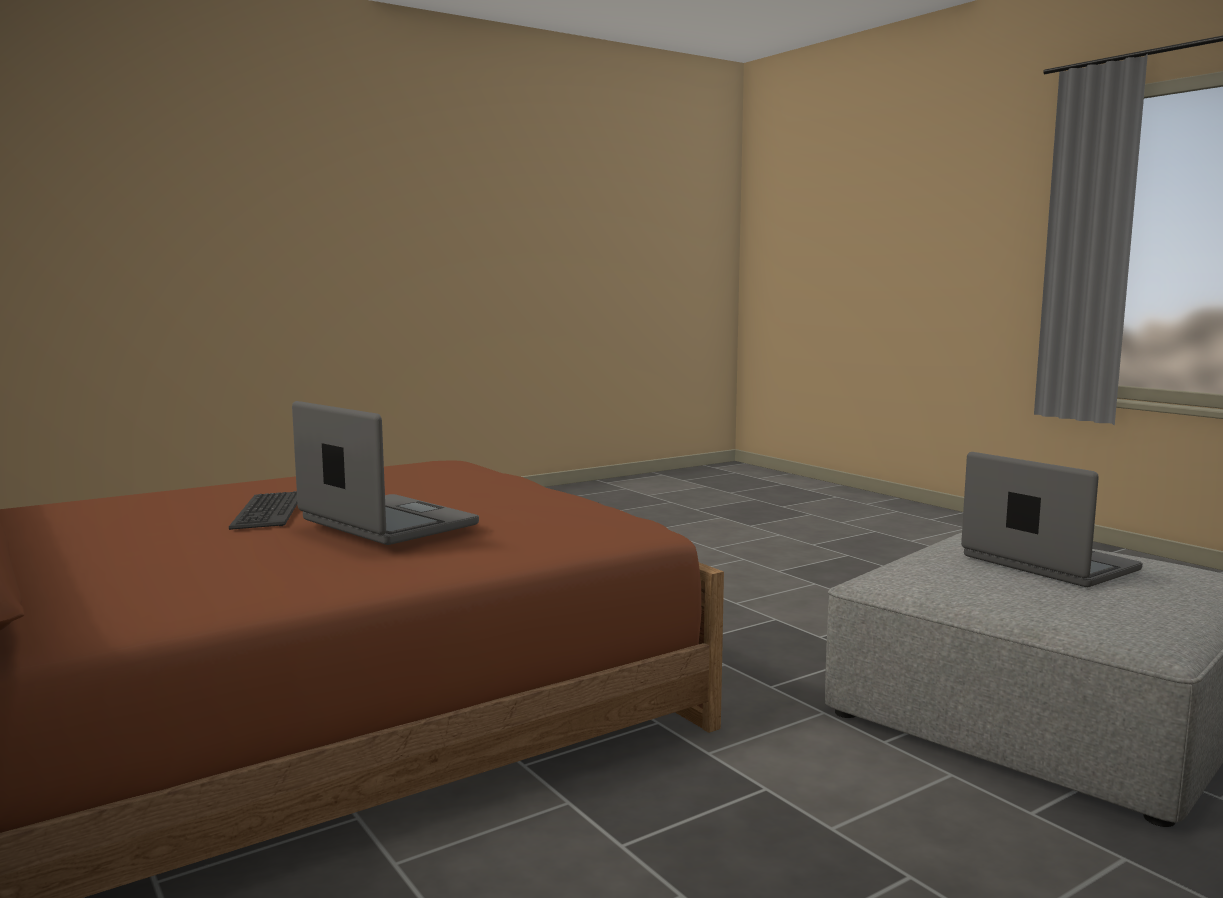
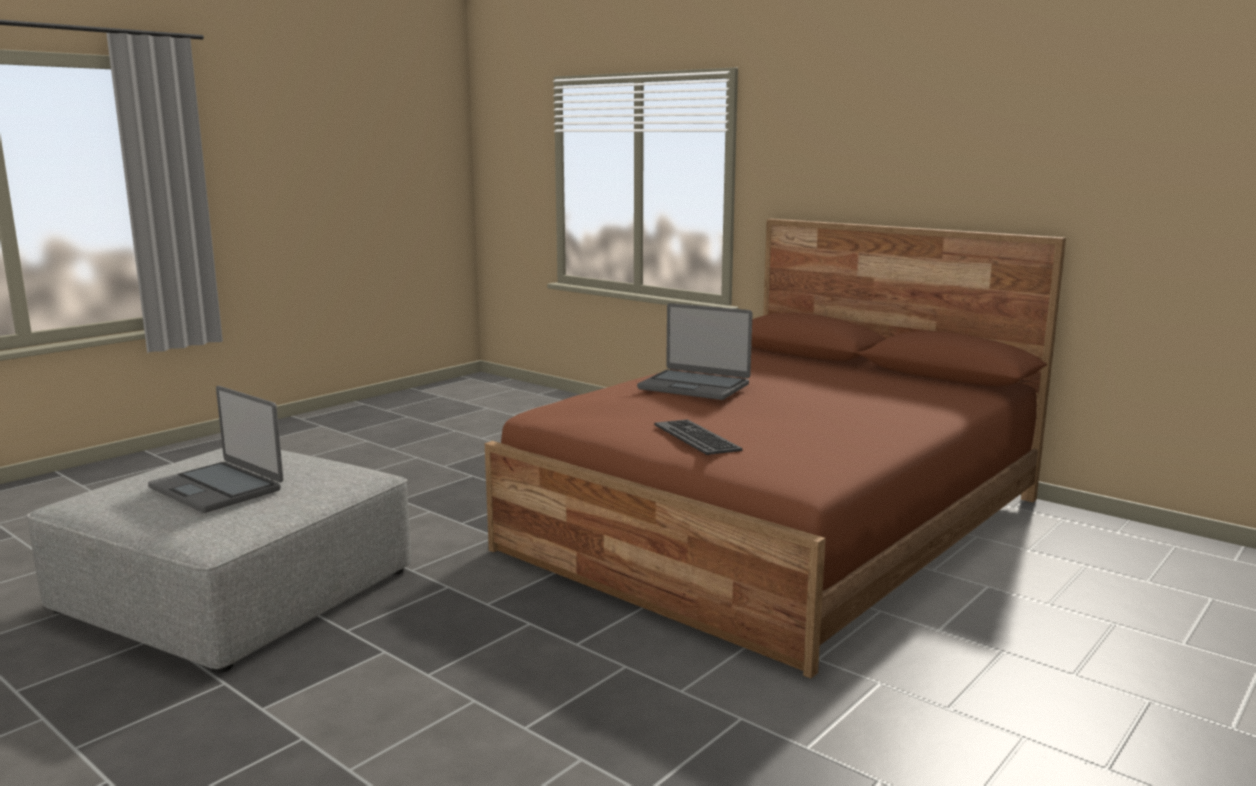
camera: 165 degrees right, 5 degrees up
(267, 511) = (799, 396): keyboard -> keyboard (697, 438)

